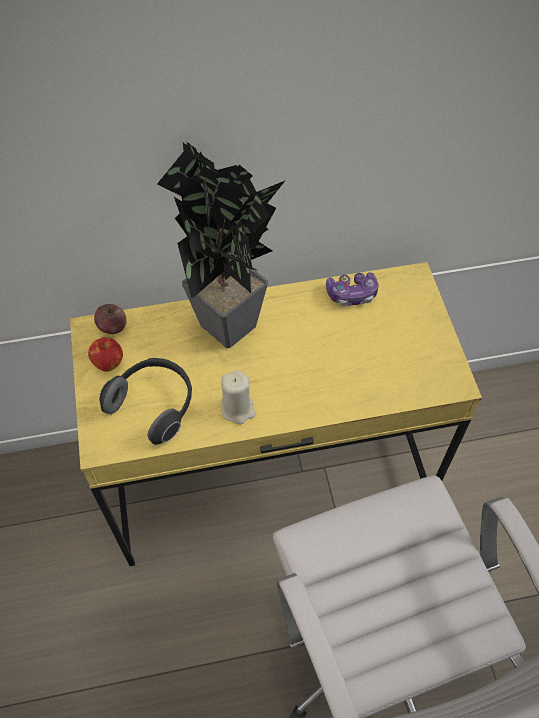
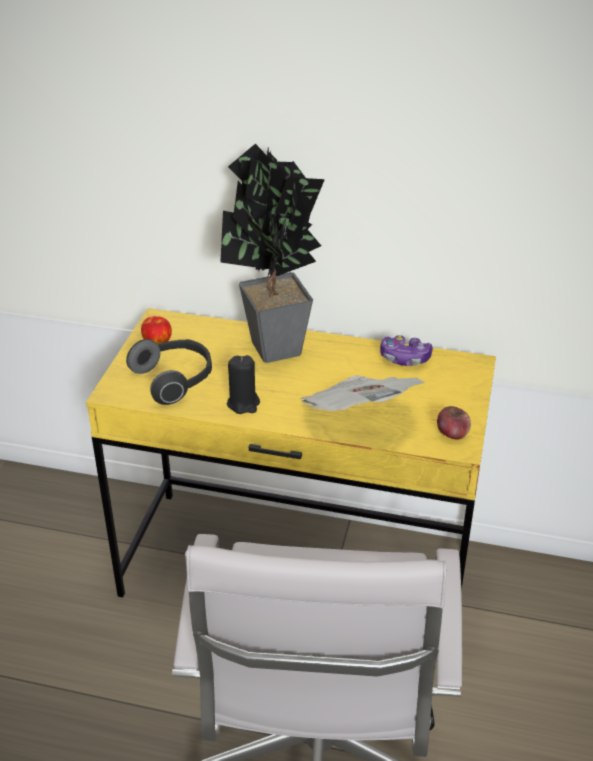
camera: 25 degrees right, 20 degrees down
(113, 326) = (178, 322): apple -> apple (452, 434)
(238, 409) = (243, 403): beige candle -> black candle
(351, 382) = (359, 416): none -> newspaper

